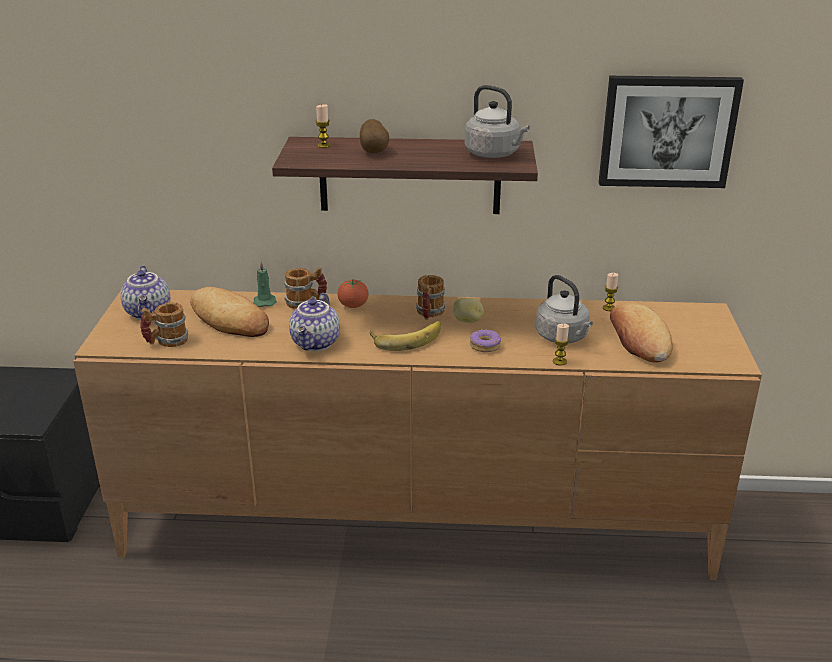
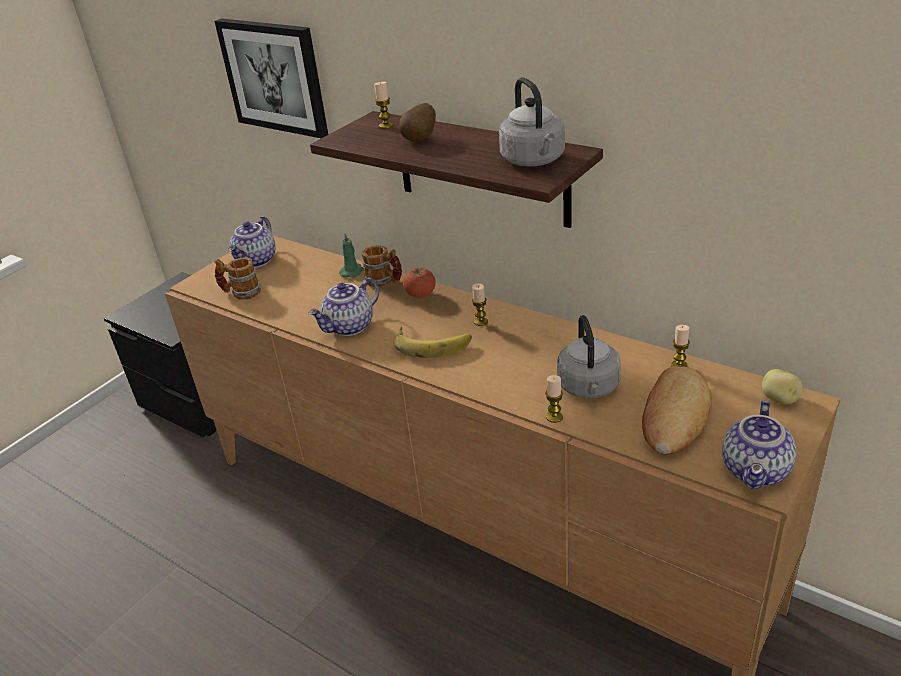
camera: 35 degrees right, 5 degrees up
(229, 319) = (307, 283): bread -> none
(429, 313) = (480, 322): mug -> candle
(468, 321) = (509, 340): potato -> potato (779, 399)
(485, 346) = (497, 374): donut -> none
(667, 131) = (768, 160): picture -> picture (275, 76)
(722, 356) = (757, 471): none -> teapot

